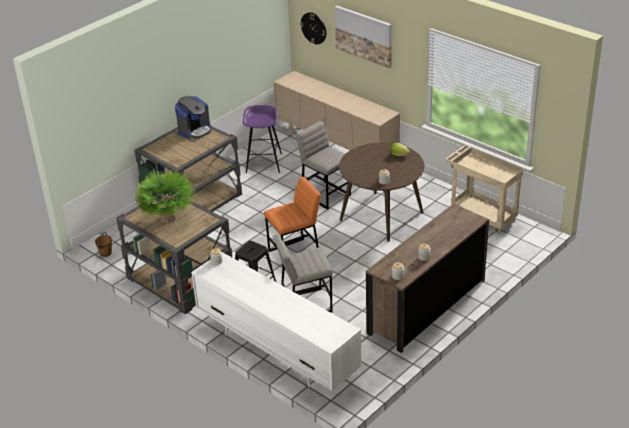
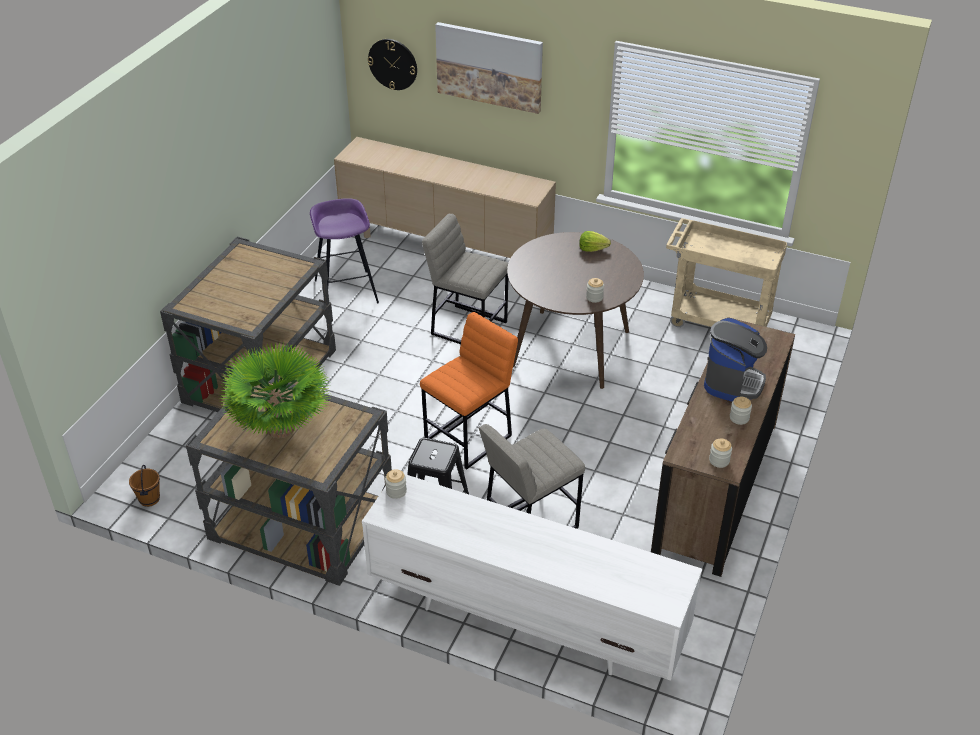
camera: 20 degrees left, 5 degrees up
(195, 130) = (250, 260): coffee machine -> coffee machine (732, 382)

